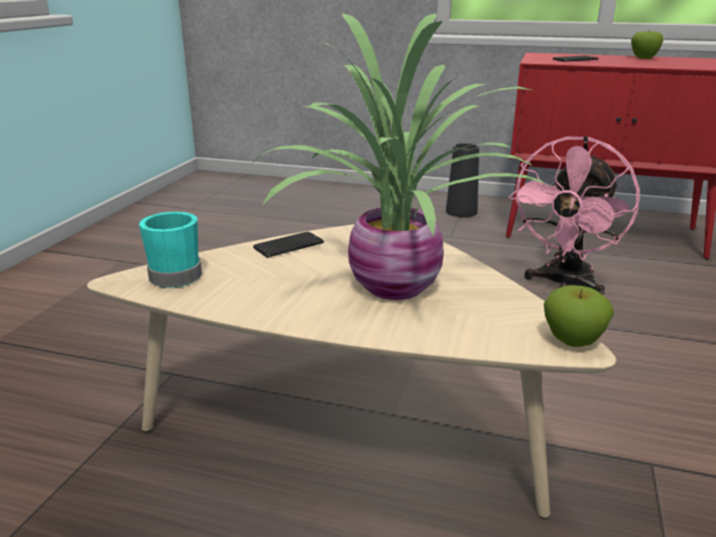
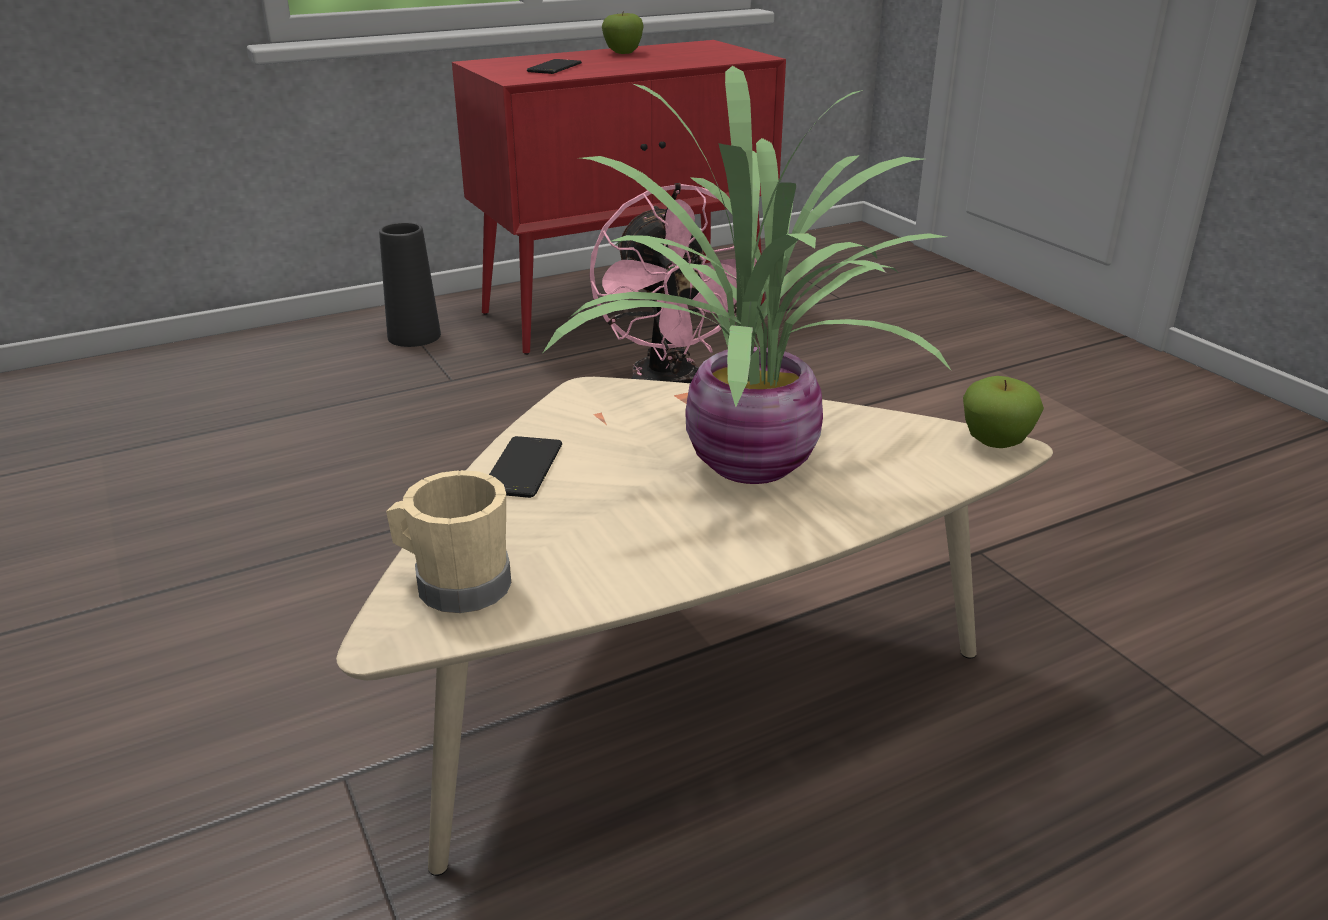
camera: 45 degrees left, 5 degrees up
(174, 274) = (454, 584): turquoise mug -> beige mug

